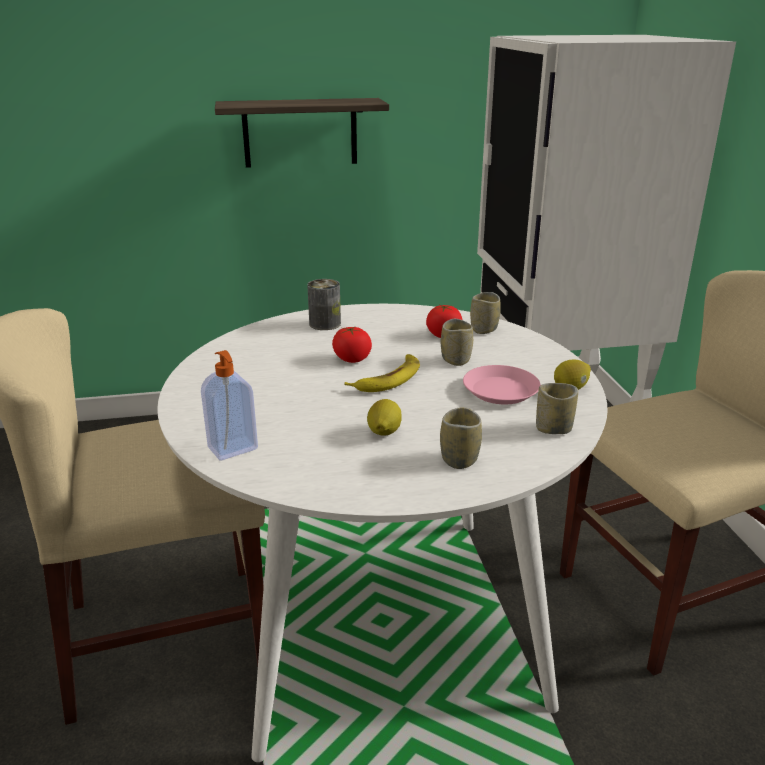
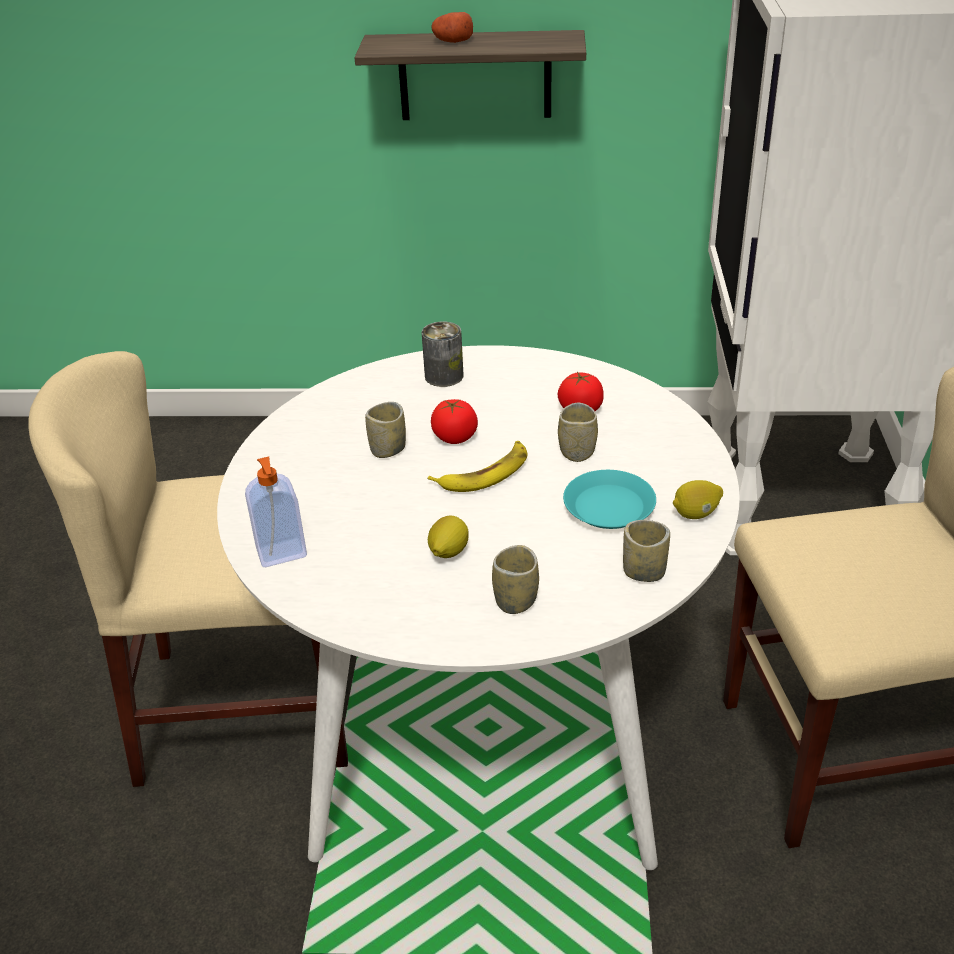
camera: 15 degrees right, 10 degrees up
(286, 102) = (452, 41): none -> potato
(484, 329) = (635, 405): cup -> cup (388, 449)
(500, 390) = (608, 506): pink plate -> turquoise plate

